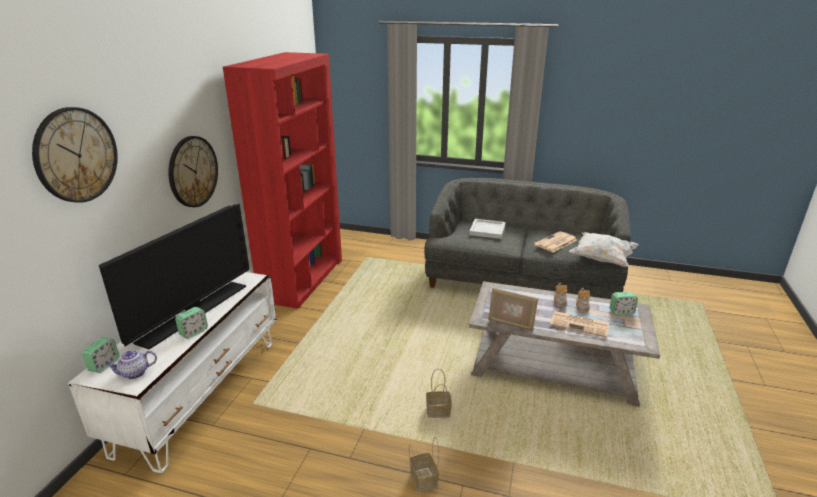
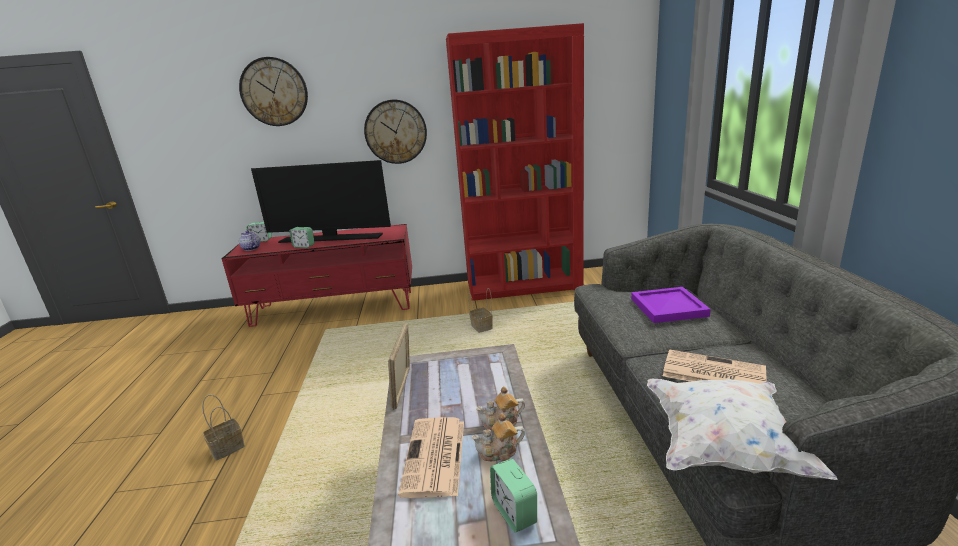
camera: 70 degrees right, 5 degrees down
(202, 393) = (334, 308): white tv stand -> red tv stand
(439, 411) = (335, 430): basket -> basket (482, 327)
(487, 230) = (669, 307): white tray -> purple tray

